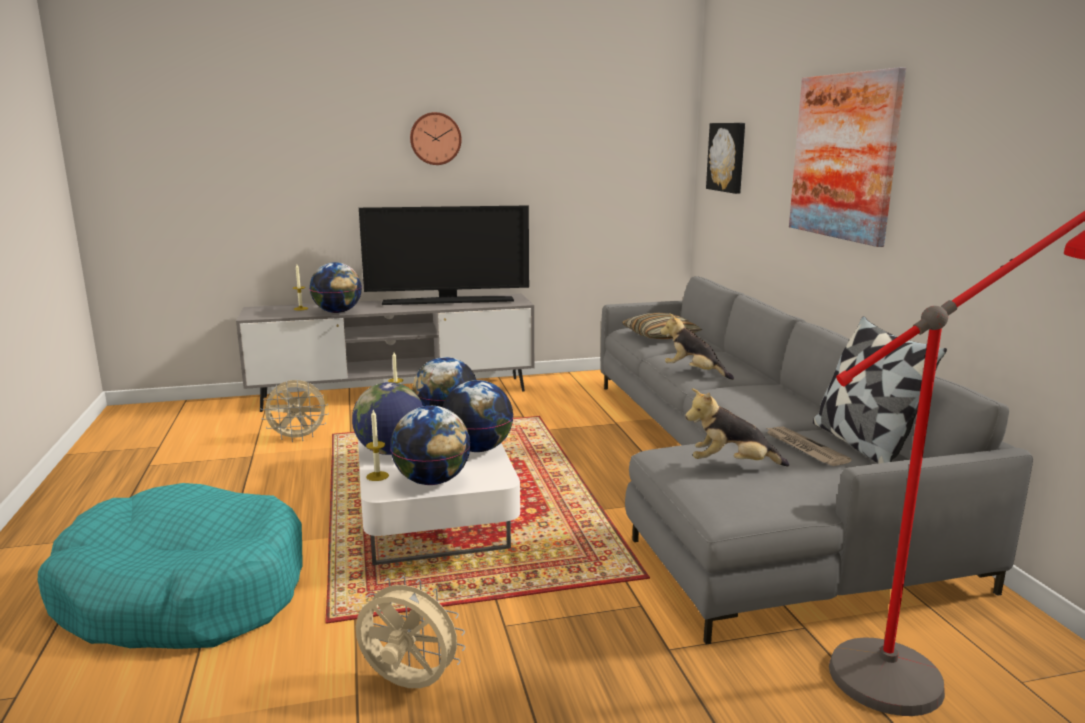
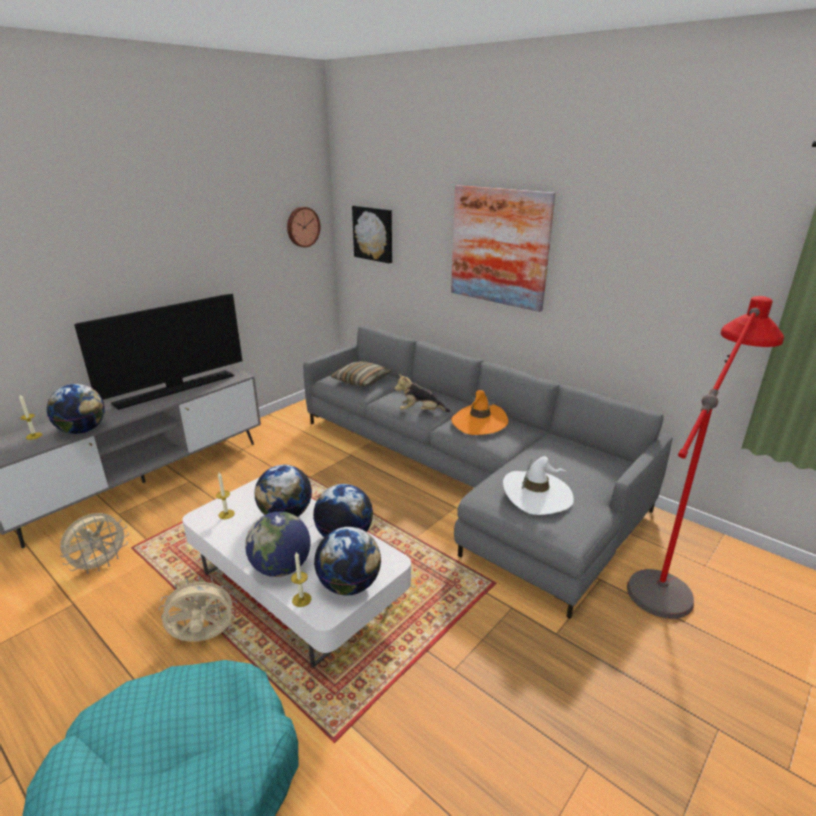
camera: 35 degrees left, 10 degrees up
(408, 685) = (447, 759): beige fan -> beige fan (203, 638)
(435, 138) = (129, 242): wall clock -> wall clock (302, 227)
(731, 465) = (537, 494): plush toy -> white hat
(755, 393) = (479, 422): none -> orange hat
(804, 448) = (555, 464): newspaper -> none
(862, 444) = (573, 448): pillow -> none

